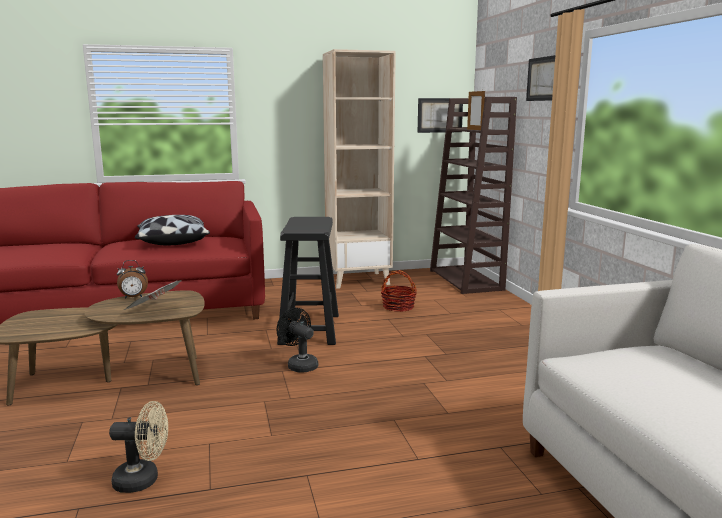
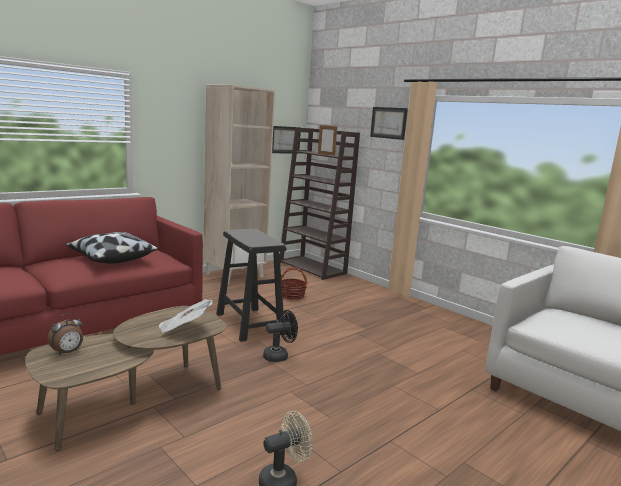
camera: 30 degrees left, 0 degrees up
(133, 297) = (143, 319): alarm clock -> alarm clock (67, 352)
(299, 365) = (279, 356): black fan -> black fan turned 135 degrees clockwise

